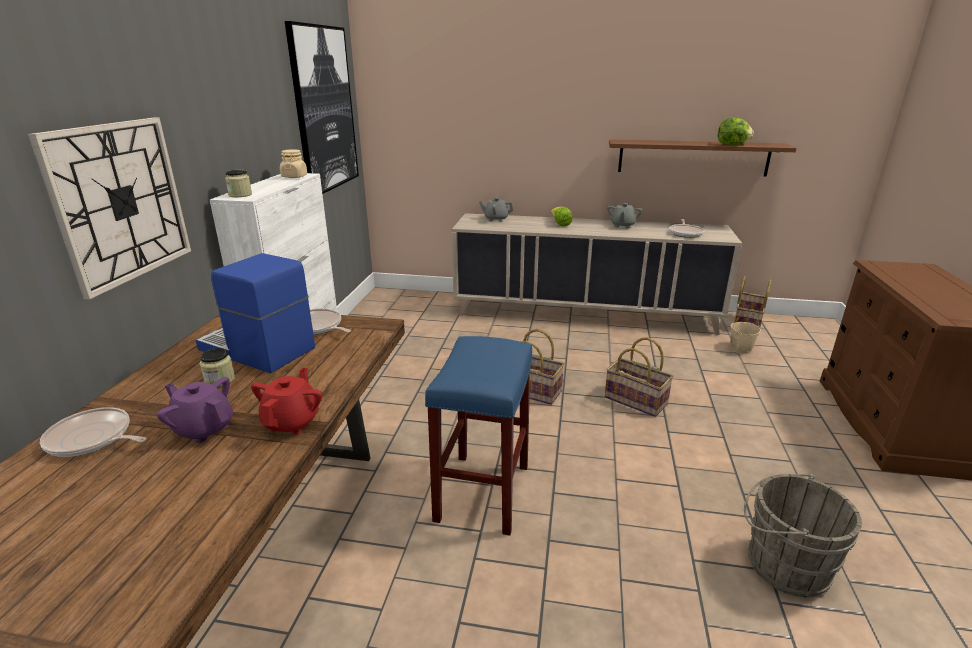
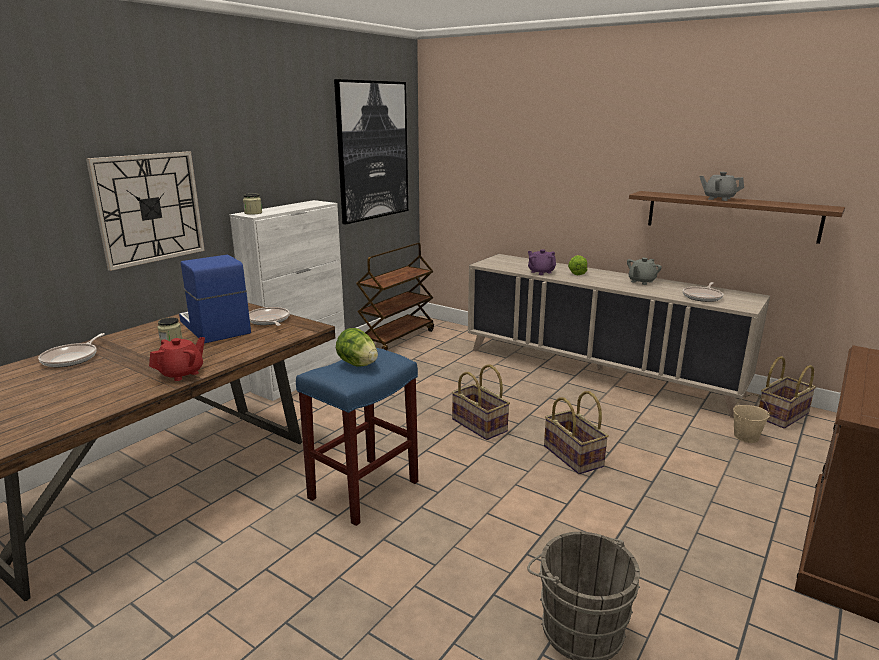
camera: 25 degrees right, 5 degrees down
(92, 439) = (72, 358): frying pan -> frying pan turned 120 degrees counterclockwise
(203, 428) = (131, 366): purple teapot -> purple teapot (541, 272)
(294, 176) = (314, 203): beige jar -> none
(371, 316) = (397, 338): none -> brown cart
(496, 219) = (520, 262): grey teapot -> grey teapot (718, 199)
(732, 144) = (767, 204): lettuce -> lettuce (357, 364)

